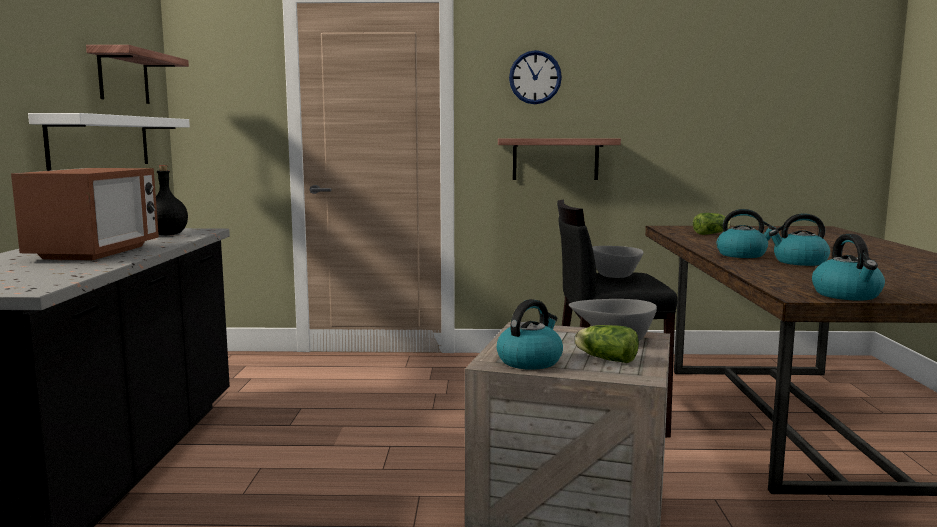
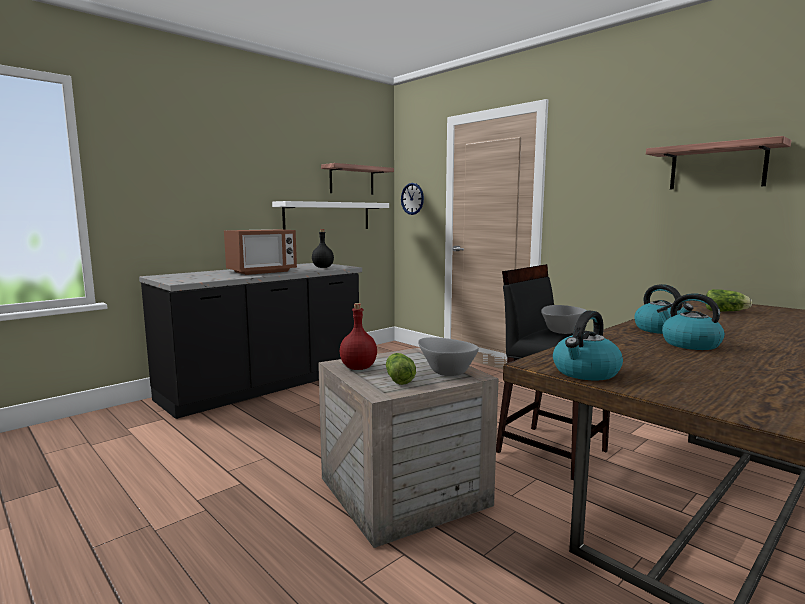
camera: 45 degrees right, 0 degrees up
(530, 361) = (358, 368): kettle -> red bottle
(535, 77) = (604, 163): wall clock -> wall clock (412, 198)
(555, 159) = (618, 232): shelf -> shelf (717, 167)

